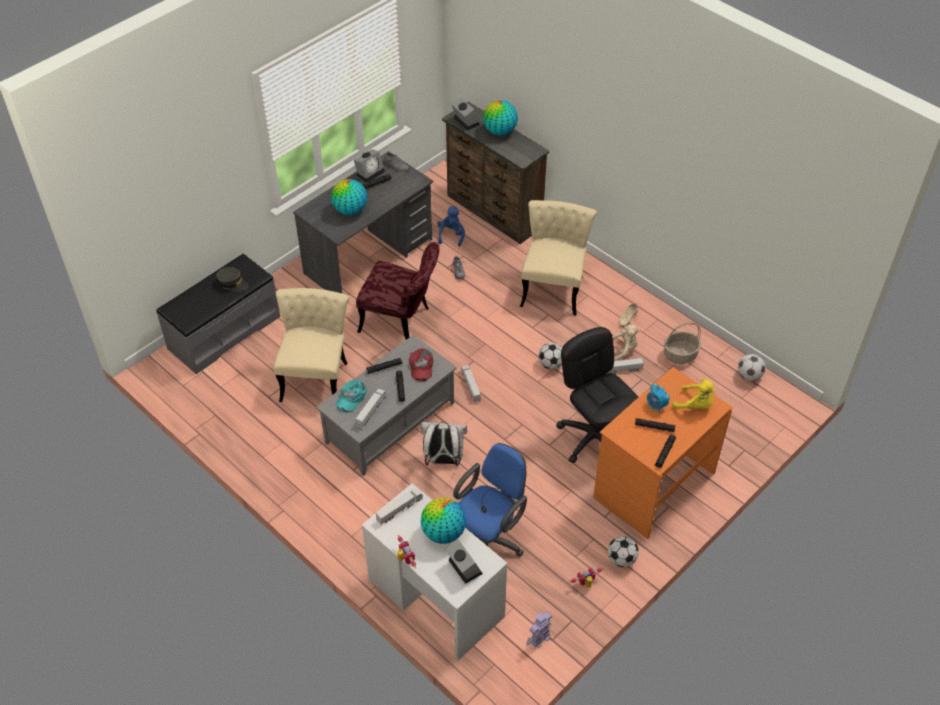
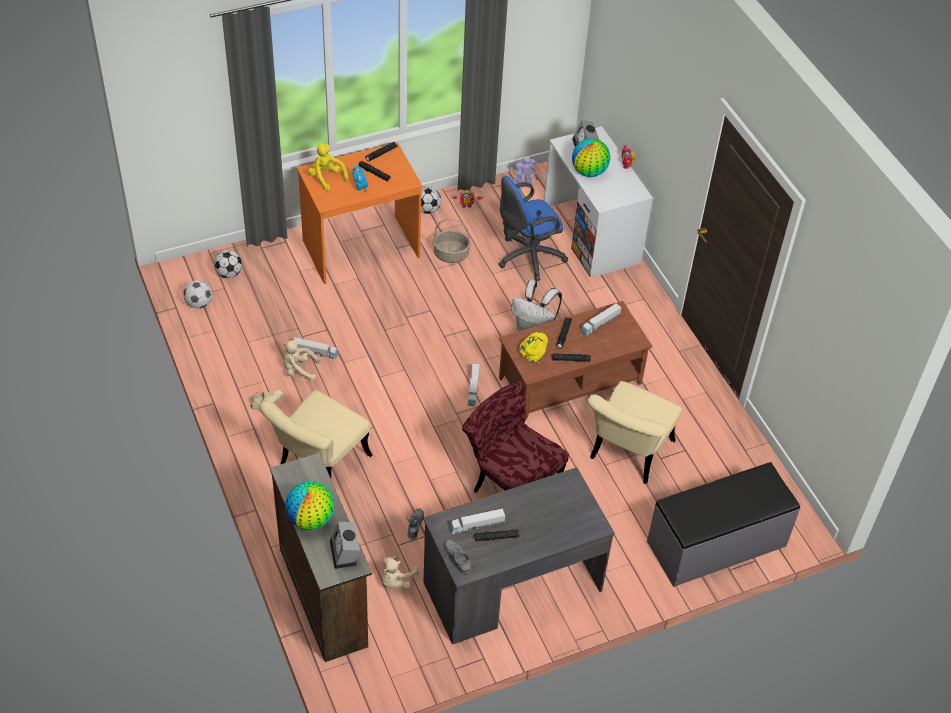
camera: 160 degrees left, 0 degrees up
(233, 283) = (705, 505): grey cap -> none
(350, 210) = (544, 508): globe -> none
(351, 397) = (615, 342): turquoise cap -> none
(370, 172) = (495, 559): alarm clock -> none
(389, 422) = (570, 382): grey coffee table -> brown coffee table
(399, 509) = (617, 197): toy truck -> toy truck (477, 525)
(421, 366) = (534, 348): red cap -> yellow cap
(451, 235) = (396, 580): blue plush toy -> beige plush toy
(551, 364) = (380, 381): football -> football (229, 273)
(594, 437) = (385, 302): black office chair -> none
(680, 354) = (246, 345): basket -> basket (450, 254)

